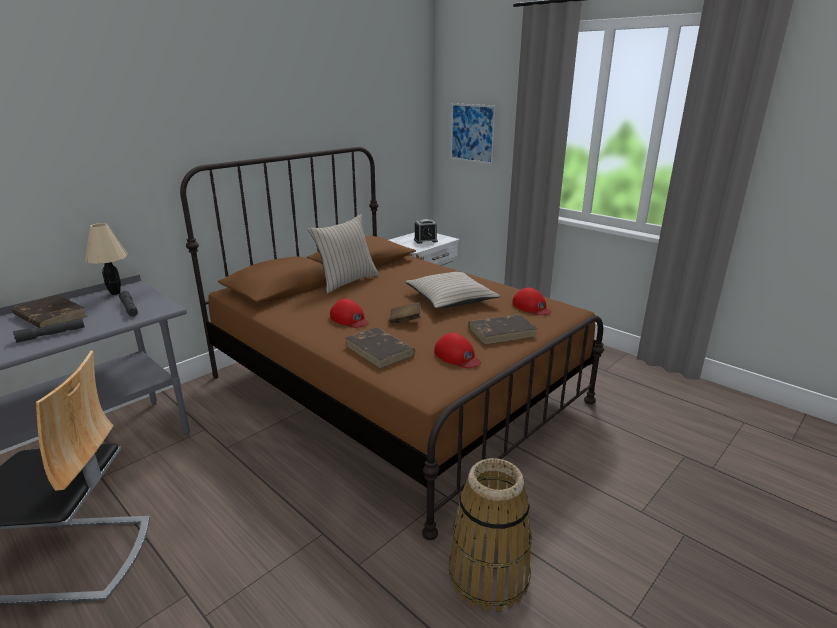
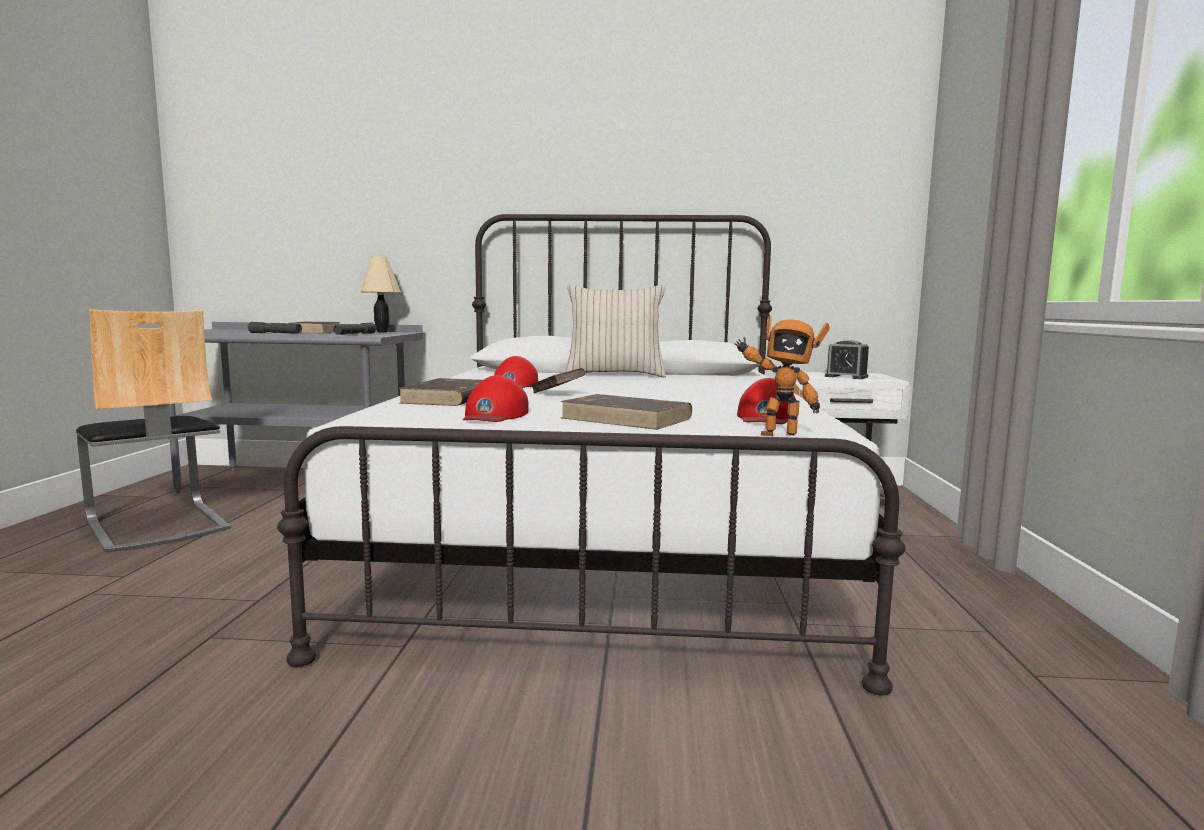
camera: 50 degrees right, 15 degrees down
(395, 389) = (606, 543): brown bed -> white bed
(450, 299) = (677, 396): beige pillow -> none
(472, 133) = (963, 194): picture -> none
(489, 575) = (235, 738): basket -> none
(568, 320) = (776, 434): none -> toy robot

